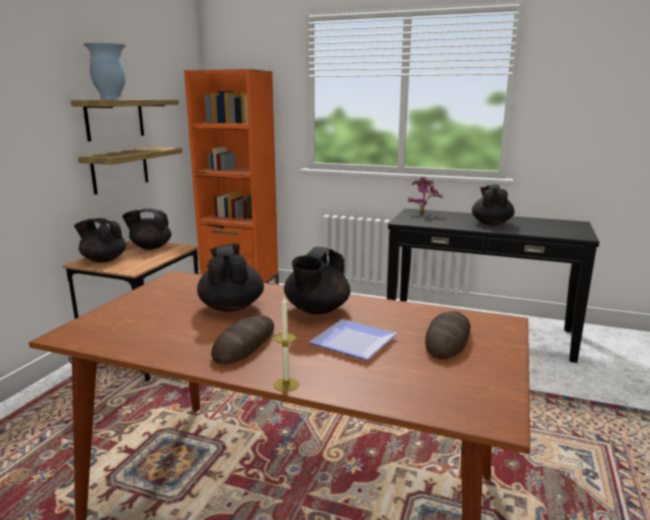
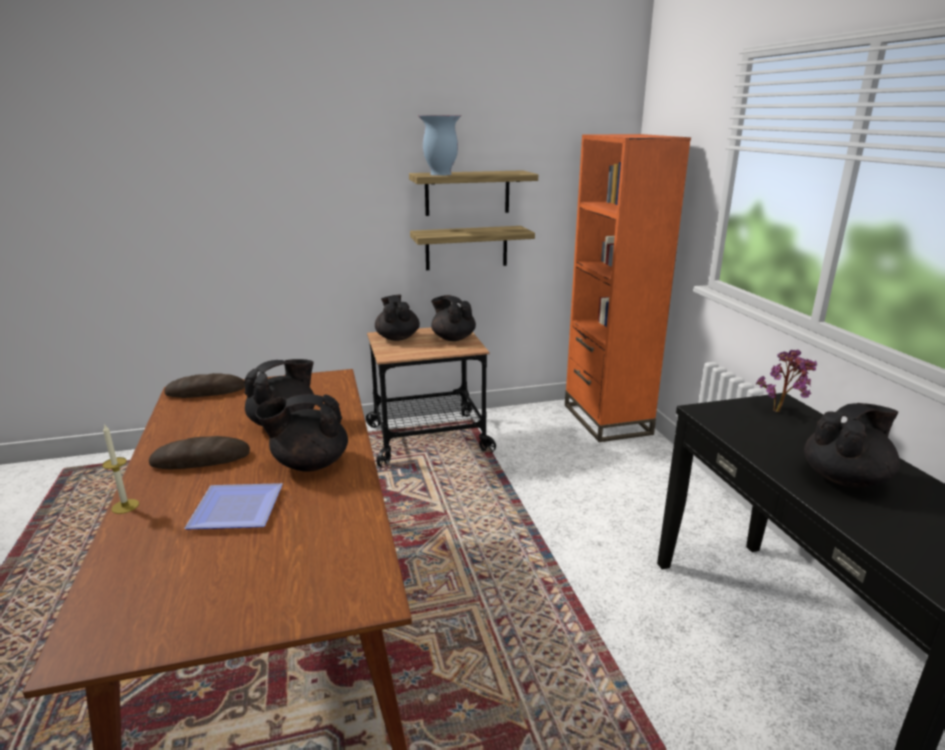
camera: 55 degrees right, 5 degrees up
(447, 340) = (280, 567): bread -> bread (206, 391)

